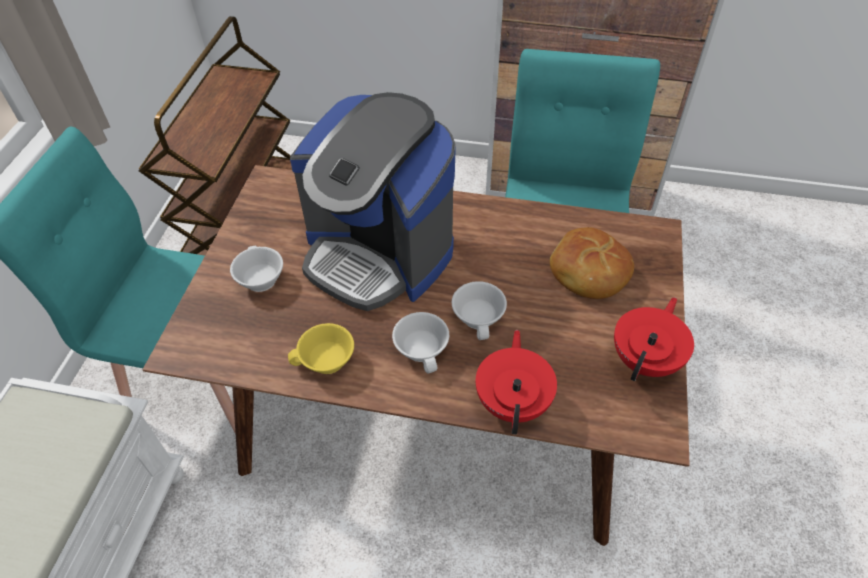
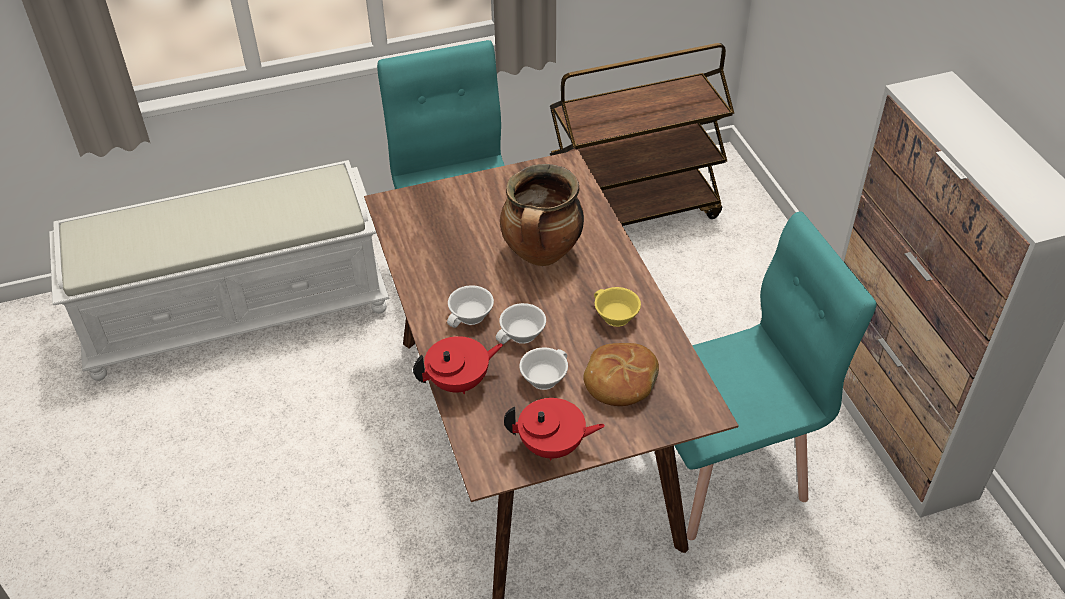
camera: 60 degrees right, 5 degrees down
(258, 279) = (471, 207): white cup -> white cup (543, 377)
(326, 362) = (426, 273): yellow cup -> yellow cup (614, 317)
(379, 253) = (542, 255): coffee machine -> cooking pot

